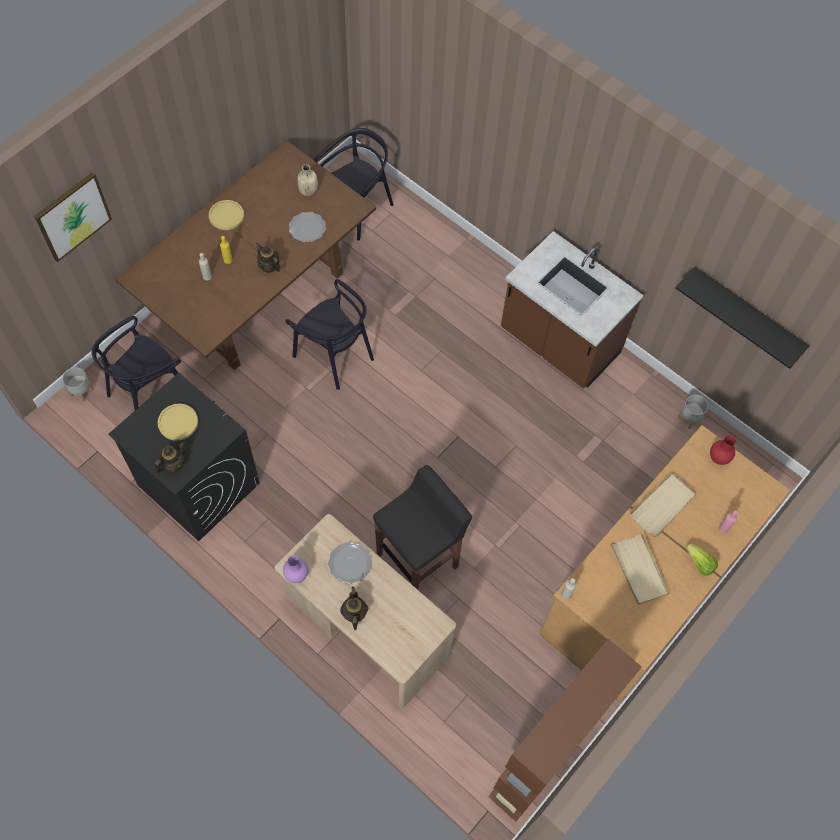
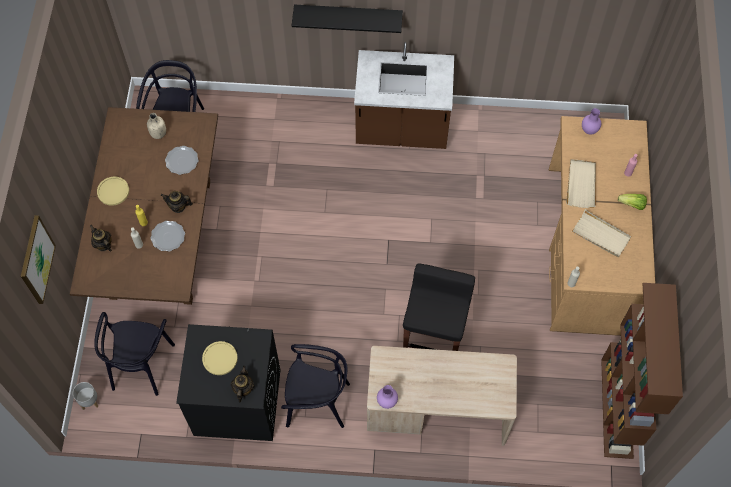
camera: 35 degrees left, 0 degrees up
(334, 355) = (255, 243): black chair -> black chair (317, 402)
(349, 563) = (414, 368): plate -> plate (168, 237)
(354, 614) = (446, 398): teapot -> teapot (103, 245)
(688, 419) = (525, 123): grey planter -> none
(718, 458) = (589, 130): red vase -> purple vase
(746, 314) = (542, 22): black shelf -> black shelf (348, 15)

